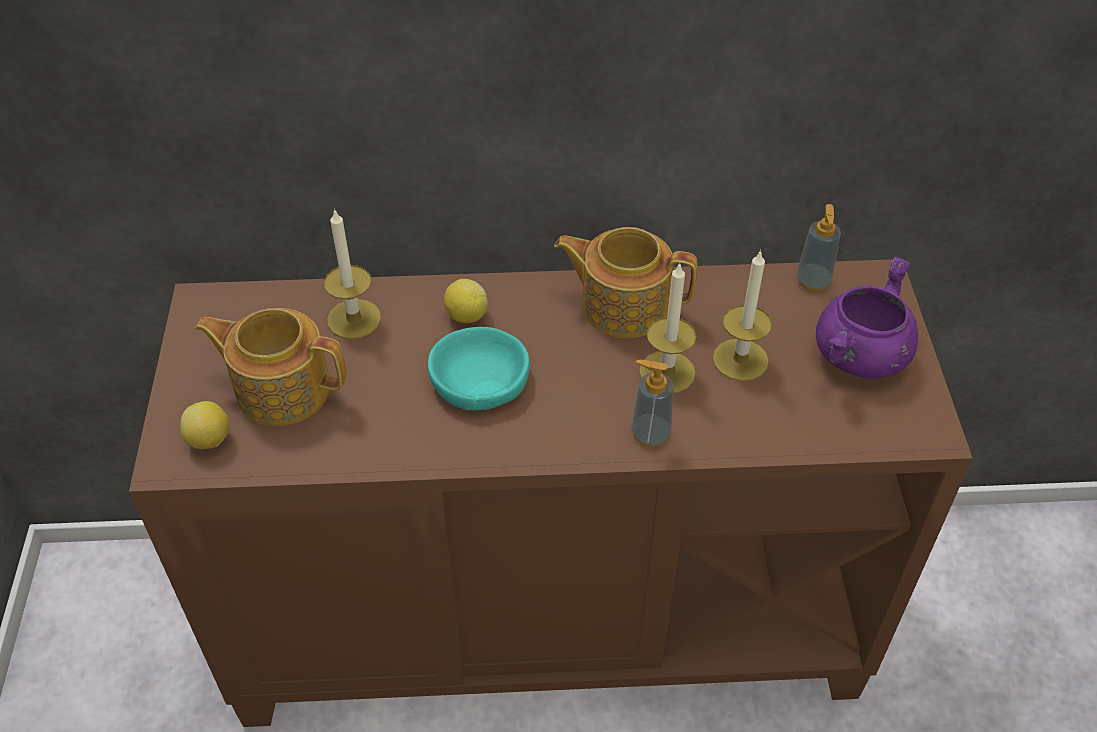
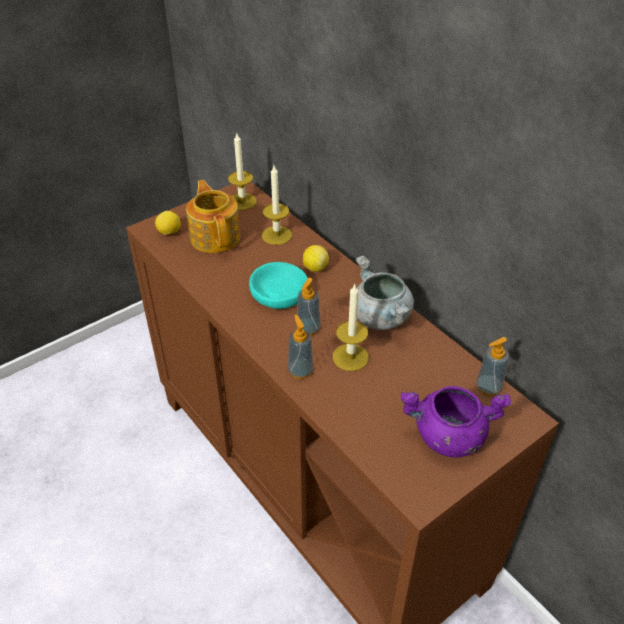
camera: 55 degrees right, 5 degrees down
(579, 386) = (308, 329): none -> soap dispenser
(623, 305) = (381, 318): teapot -> grey cooking pot
(740, 360) = (390, 383): candle -> candle (242, 201)

